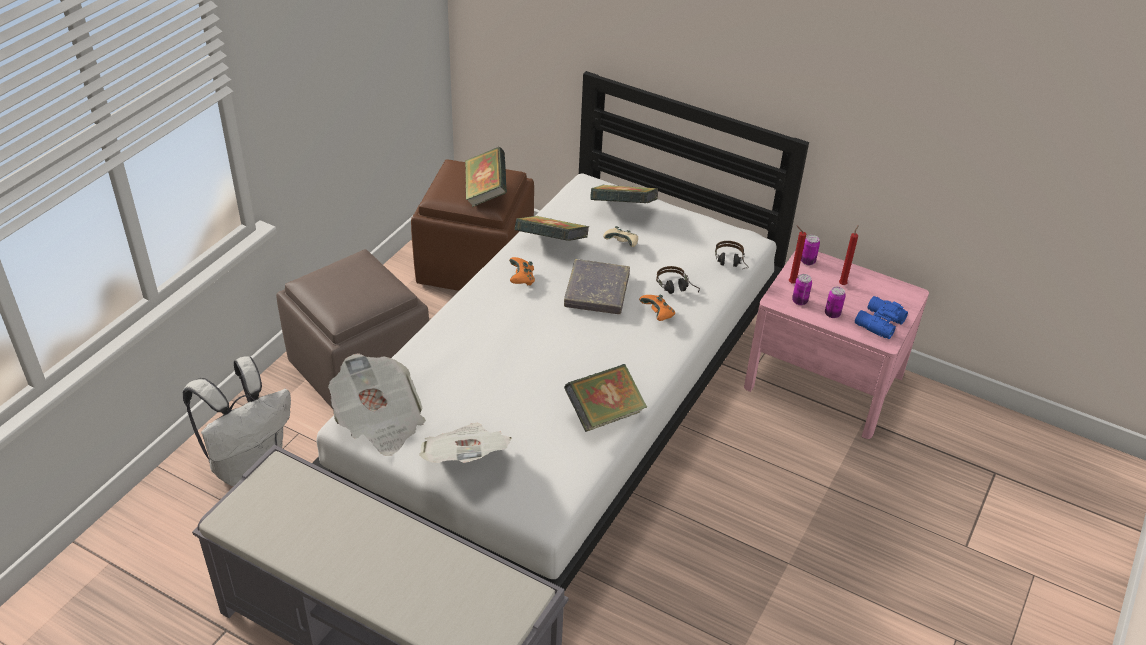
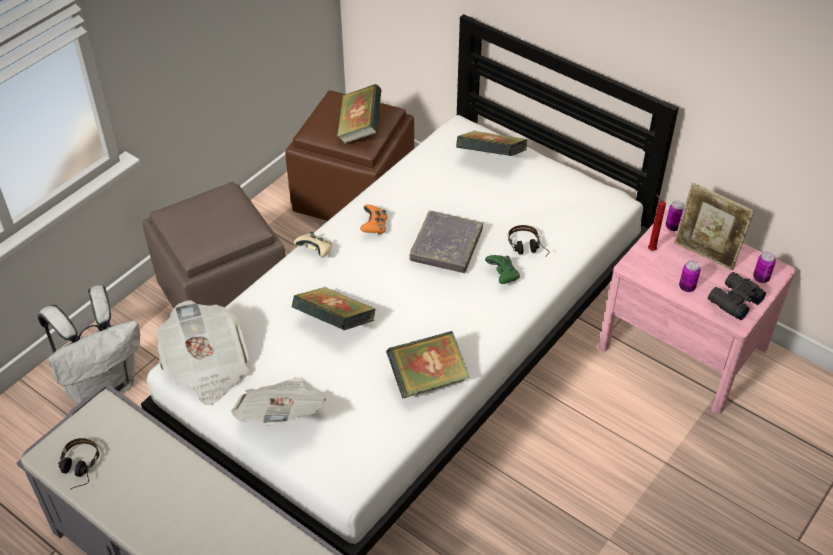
camera: 10 degrees right, 5 degrees up
(551, 244) = (411, 191): book -> book (335, 323)
(622, 244) = (482, 195): beige game controller -> beige game controller (315, 251)
(658, 314) = (503, 276): orange game controller -> green game controller
(730, 264) = (588, 226): headphones -> headphones (78, 471)
(799, 301) = (655, 270): can -> can (760, 278)
(843, 284) = (705, 254): red candle -> picture frame
(878, 323) = (733, 301): blue binoculars -> black binoculars

